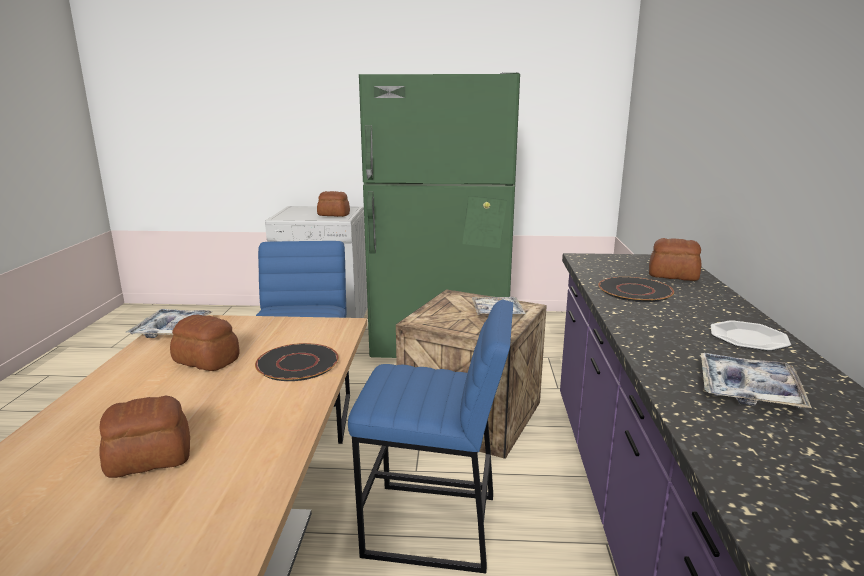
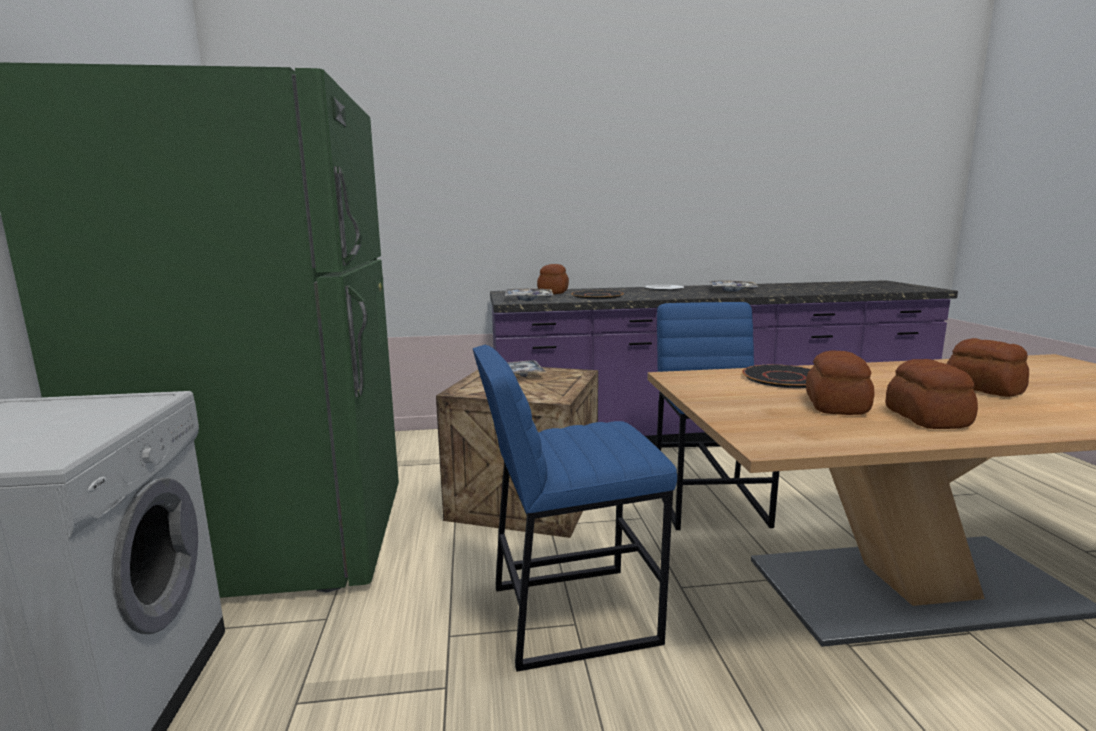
camera: 100 degrees left, 5 degrees down
(171, 329) = (798, 441): tray -> tray (528, 299)
(333, 214) = (87, 409): bread -> bread (926, 418)

